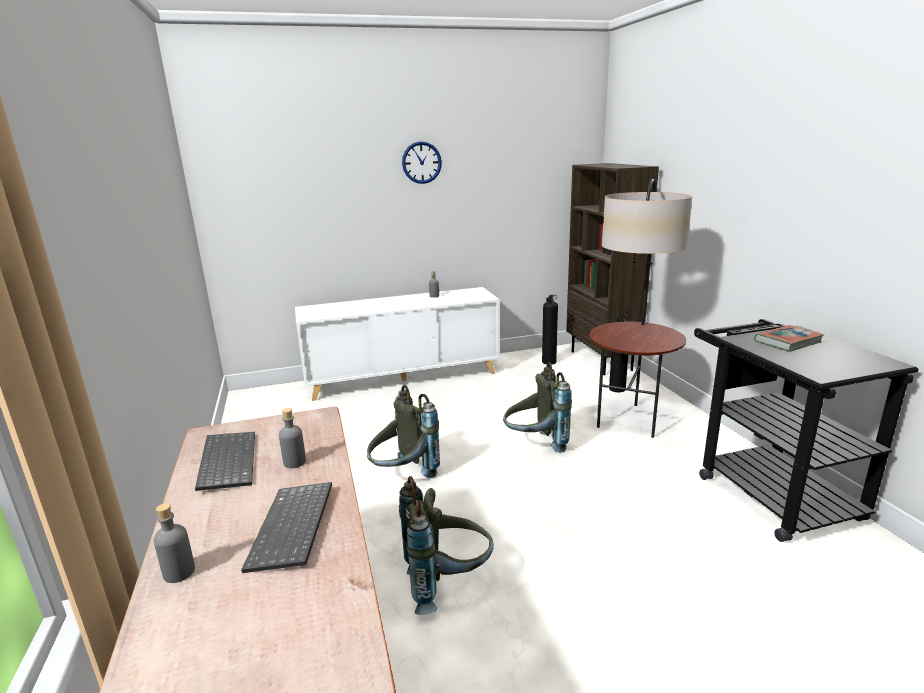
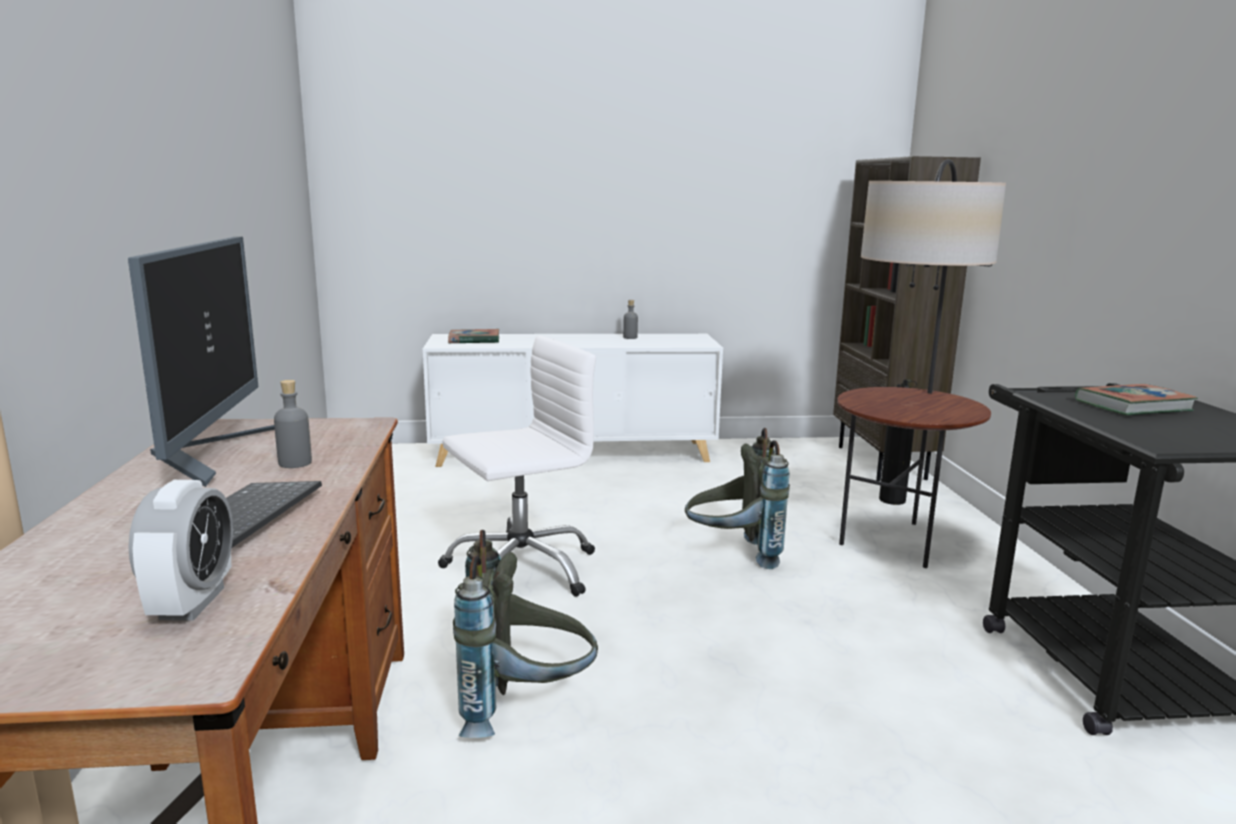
camera: 10 degrees right, 5 degrees down
(179, 572) = (61, 546): grey bottle -> none
(226, 461) = (209, 453): keyboard -> monitor
(310, 610) = (192, 603): none -> alarm clock
(329, 310) = (474, 340): none -> book
(403, 476) = (521, 569): grey backpack -> white office chair
(421, 162) = (629, 144): wall clock -> none
(548, 361) = (798, 455): fire extinguisher -> none

